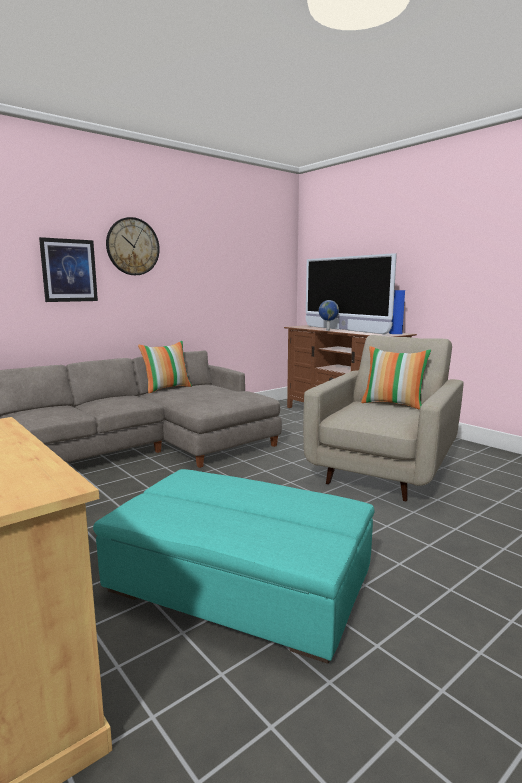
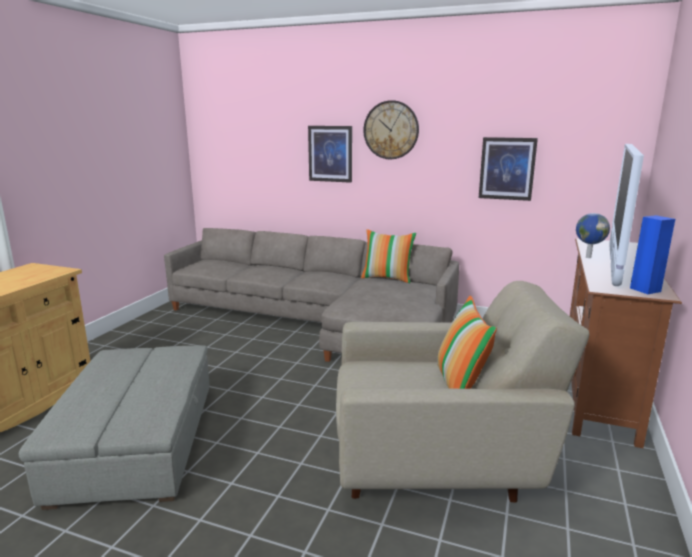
camera: 60 degrees right, 5 degrees up
(225, 281) = (507, 168): none -> picture
(240, 581) = (138, 441): turquoise ottoman -> grey ottoman

